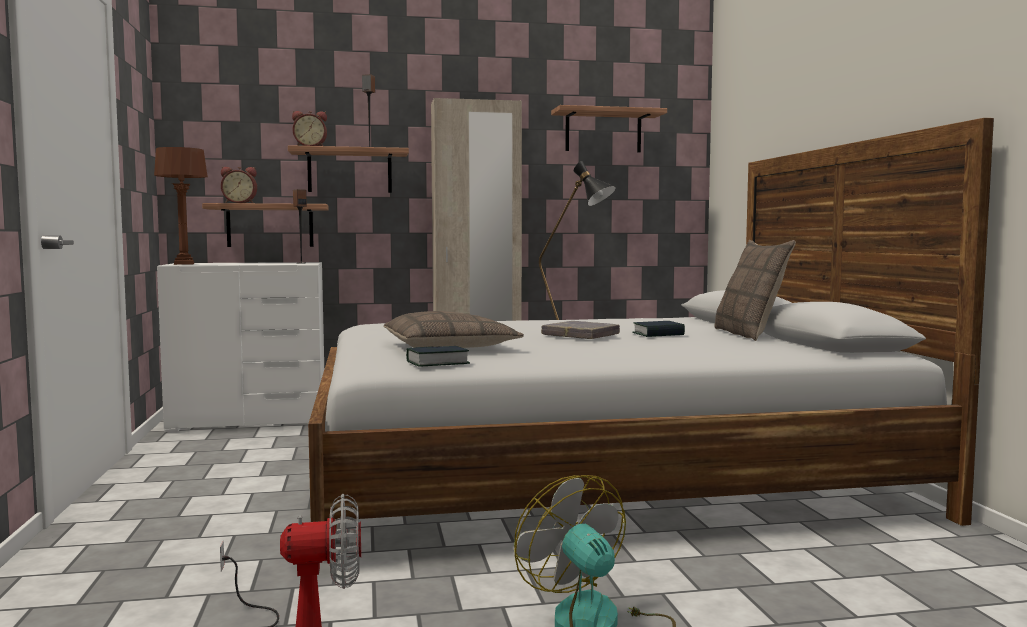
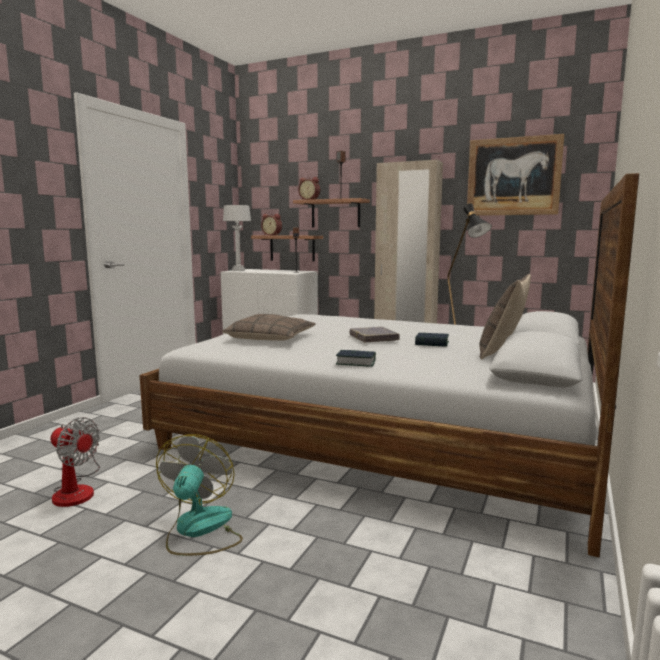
camera: 35 degrees right, 5 degrees up
(184, 264) = (238, 270): brown table lamp -> grey table lamp
(437, 363) = (224, 349): book -> book (356, 362)
(603, 131) = (513, 176): shelf -> picture

